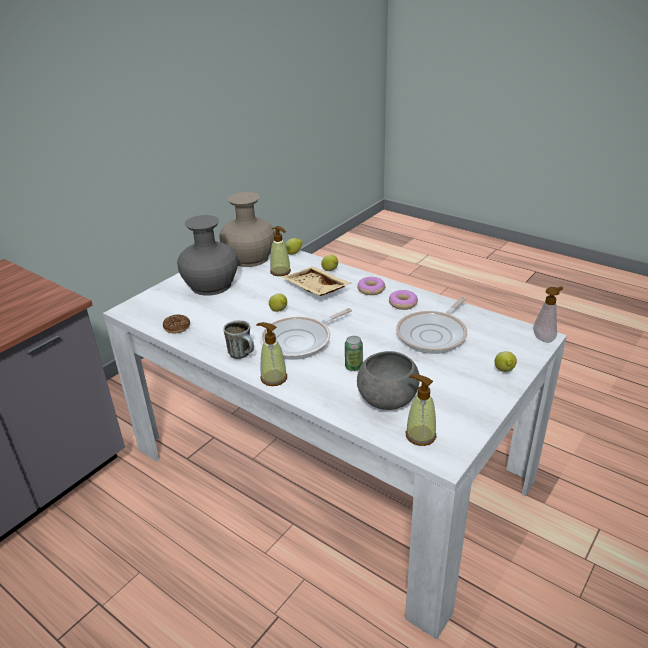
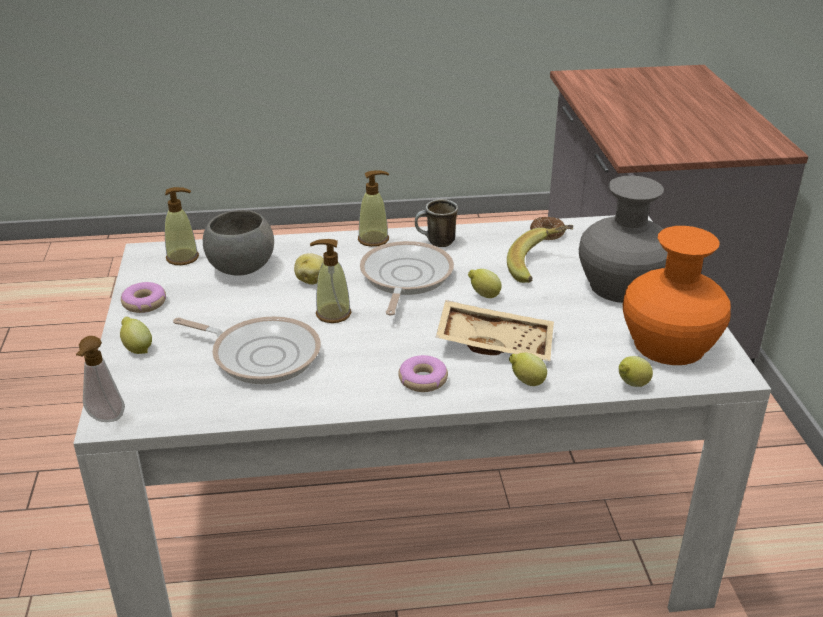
camera: 135 degrees right, 0 degrees up
(224, 311) = (540, 268): none -> banana
(249, 258) = (669, 344): beige vase -> orange vase
(280, 272) = (586, 345): soap dispenser -> soap dispenser (333, 314)
(353, 367) = (311, 280): can -> potato
(403, 303) = (351, 379): donut -> donut (144, 303)
(434, 334) = (261, 355): frying pan -> frying pan turned 120 degrees clockwise

